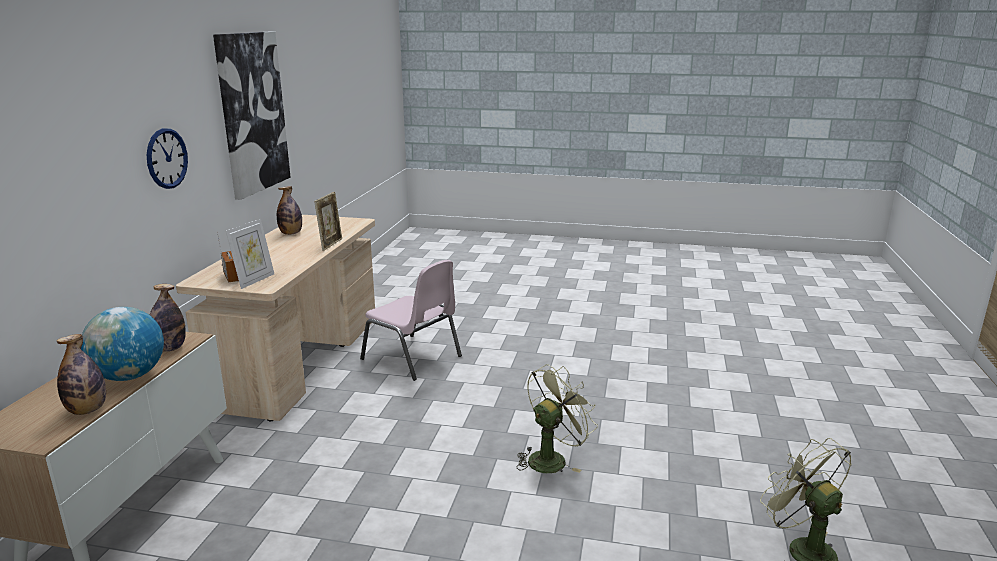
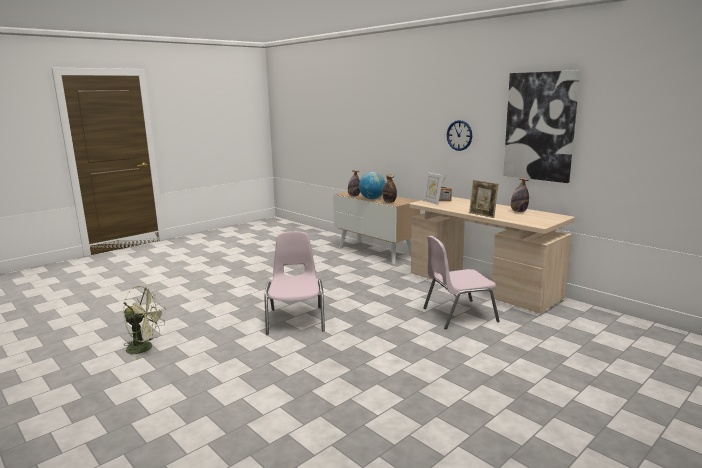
camera: 125 degrees right, 5 degrees down
(552, 458) = (296, 319): green fan -> pink chair

